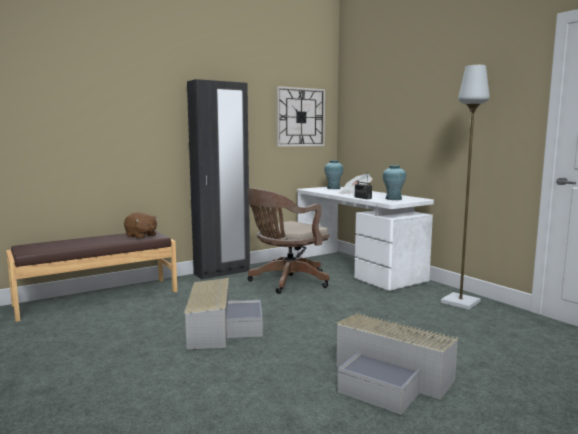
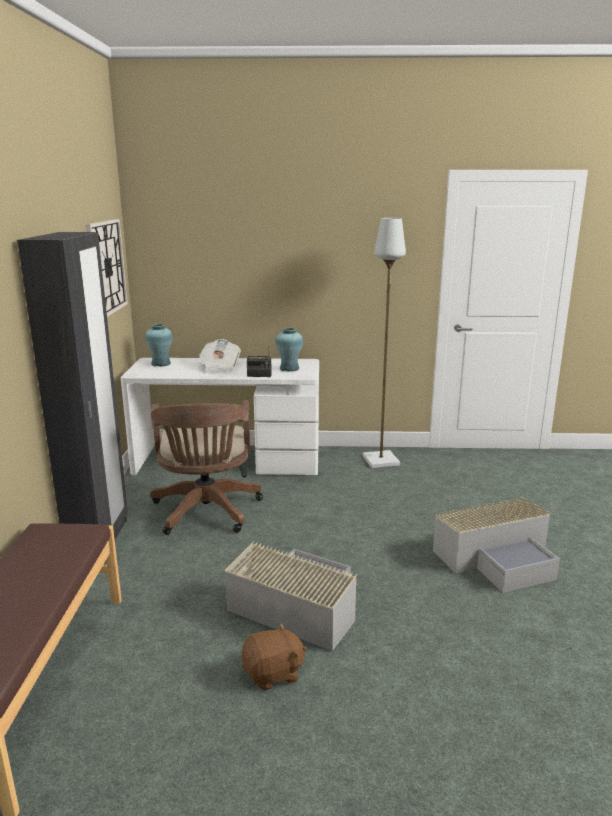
camera: 55 degrees left, 10 degrees up
(141, 236) = (61, 544): brown plush toy -> brown plush toy (273, 674)

